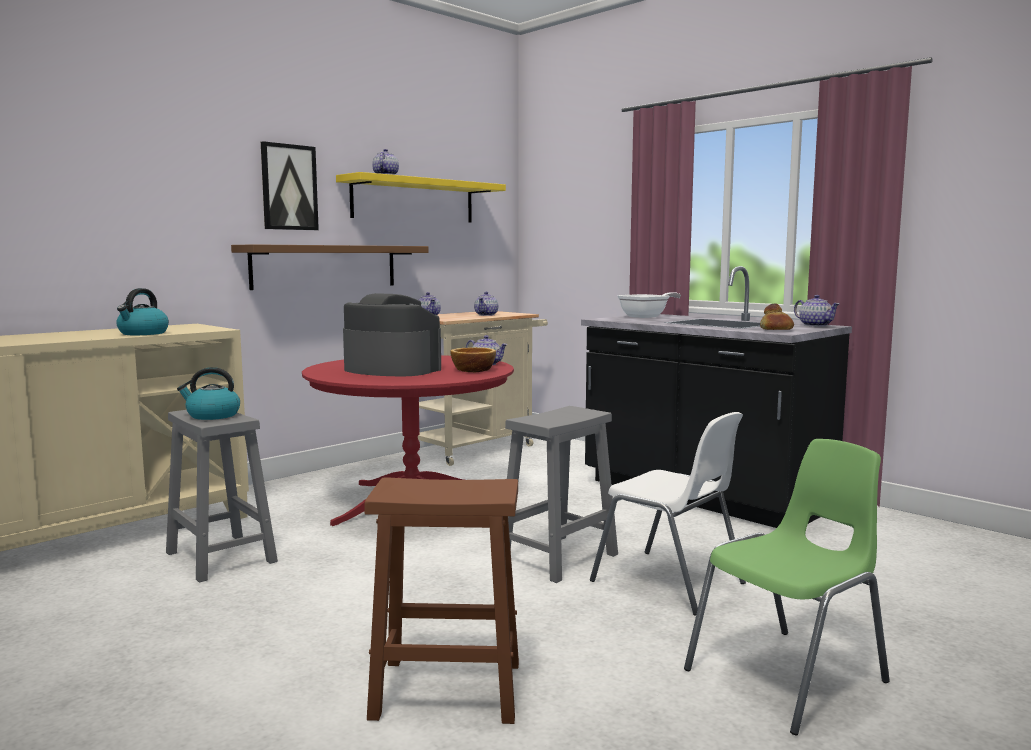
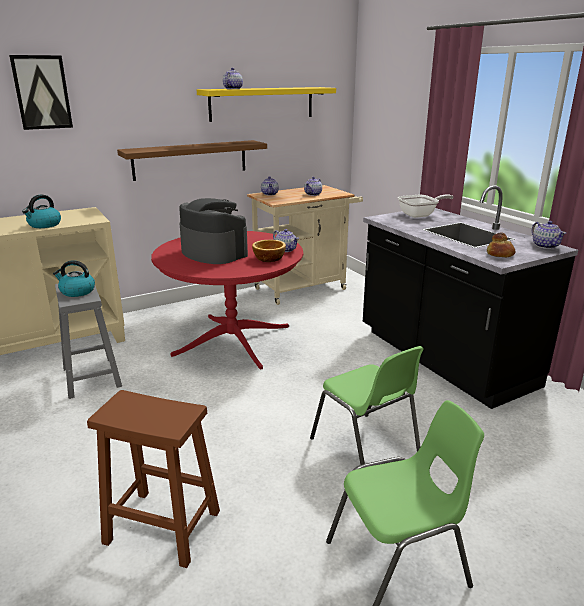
camera: 15 degrees right, 15 degrees up
(289, 187) = (159, 102): picture -> picture (42, 92)
(557, 558) = (300, 411): grey stool -> none
(670, 583) = (366, 450): white chair -> green chair

